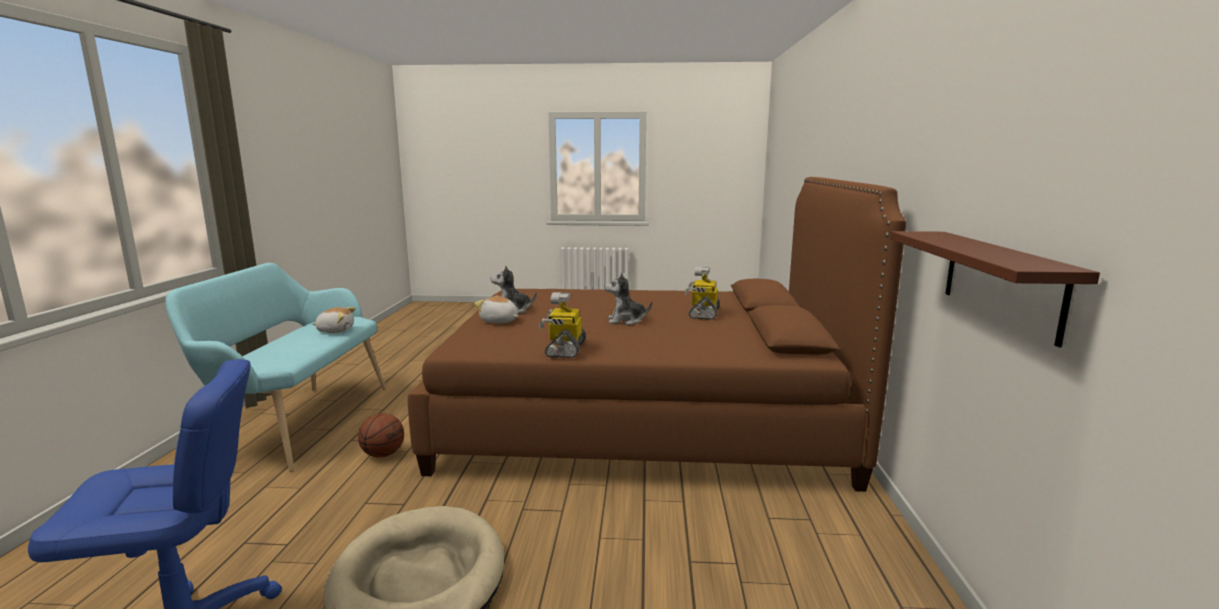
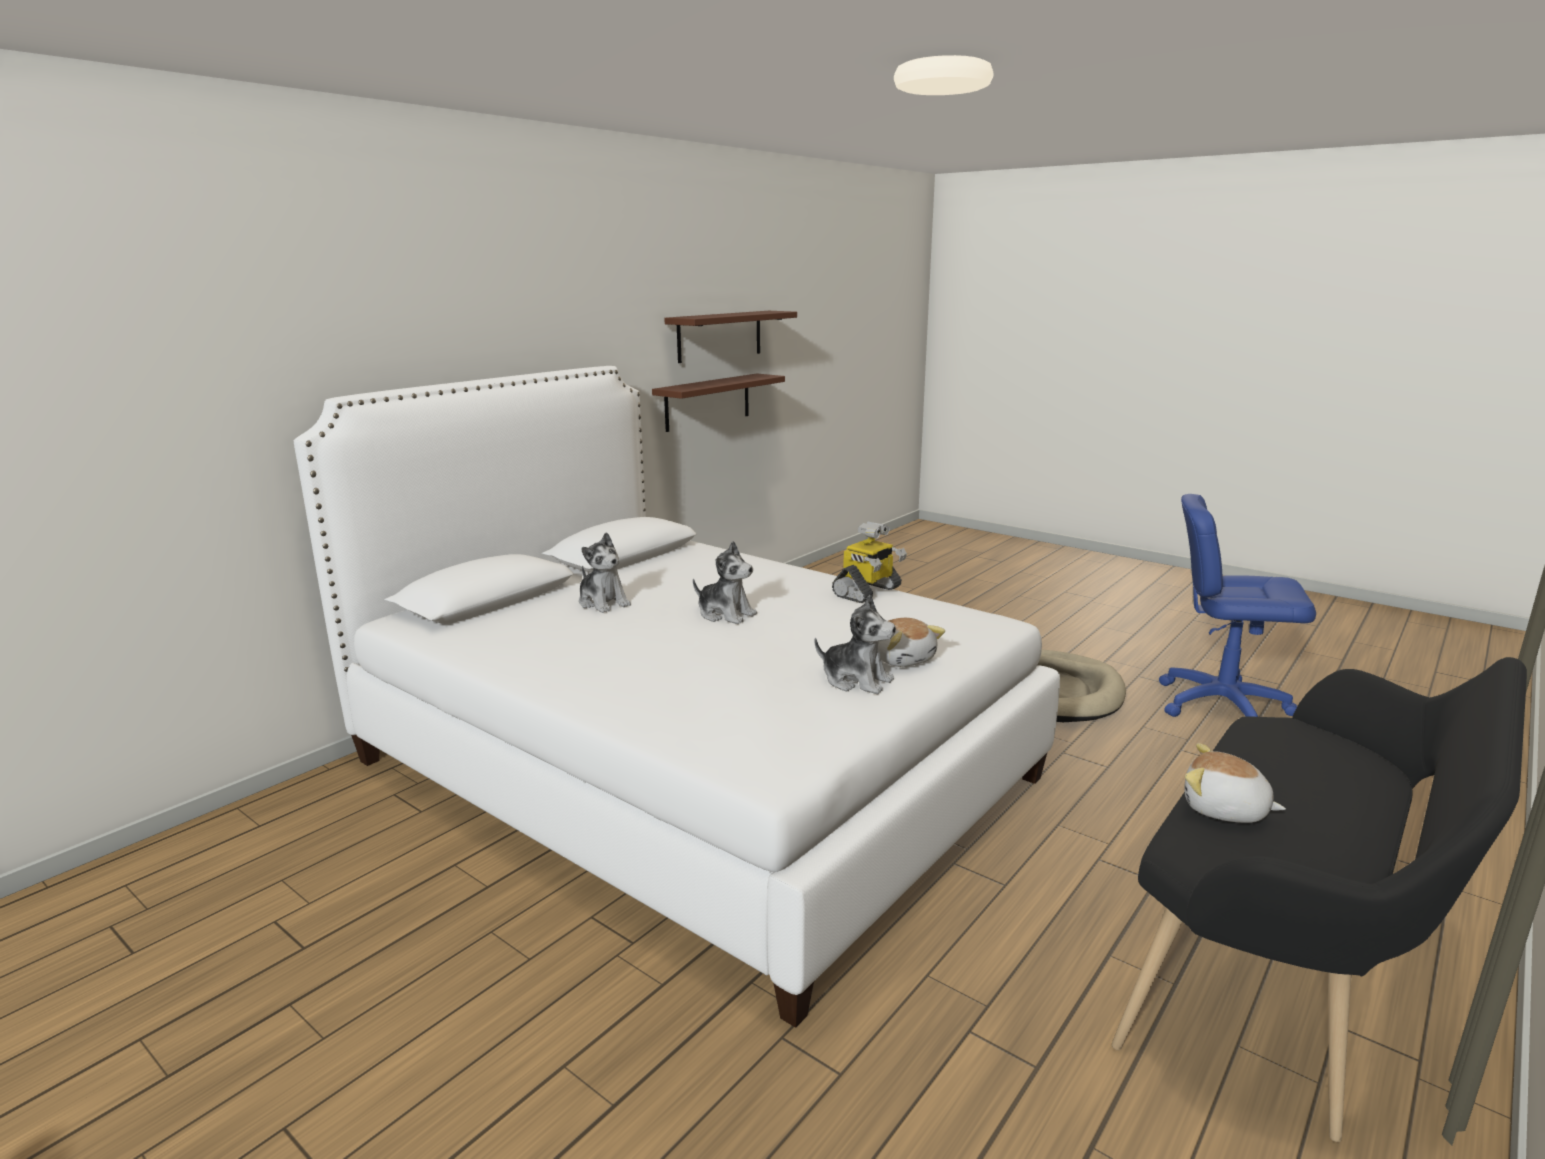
camera: 145 degrees left, 5 degrees up
(298, 423) = (1290, 975): turquoise bench -> black bench
(383, 454) = (1094, 830): basketball -> none
(642, 416) = (690, 769): brown bed -> white bed
(703, 313) = (603, 602): toy robot -> plush toy
(1040, 177) = (720, 336): none -> brown shelf

